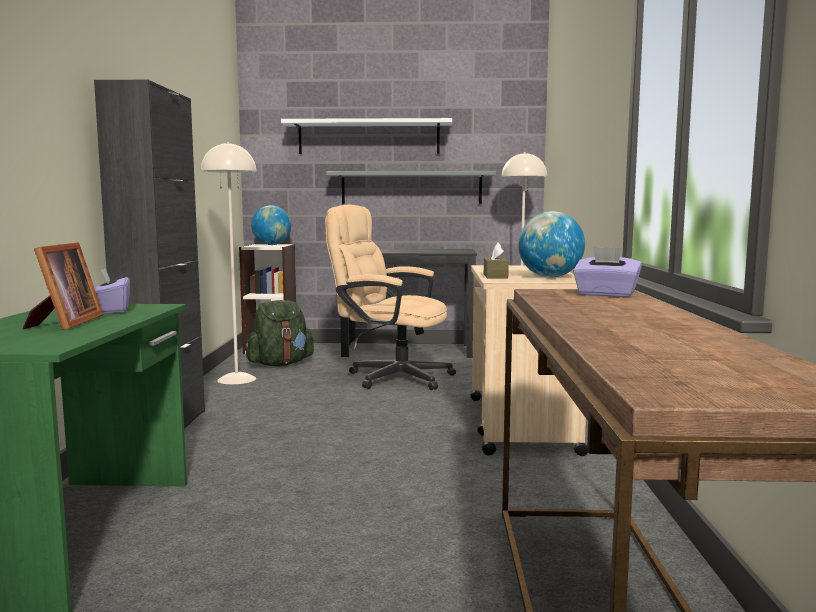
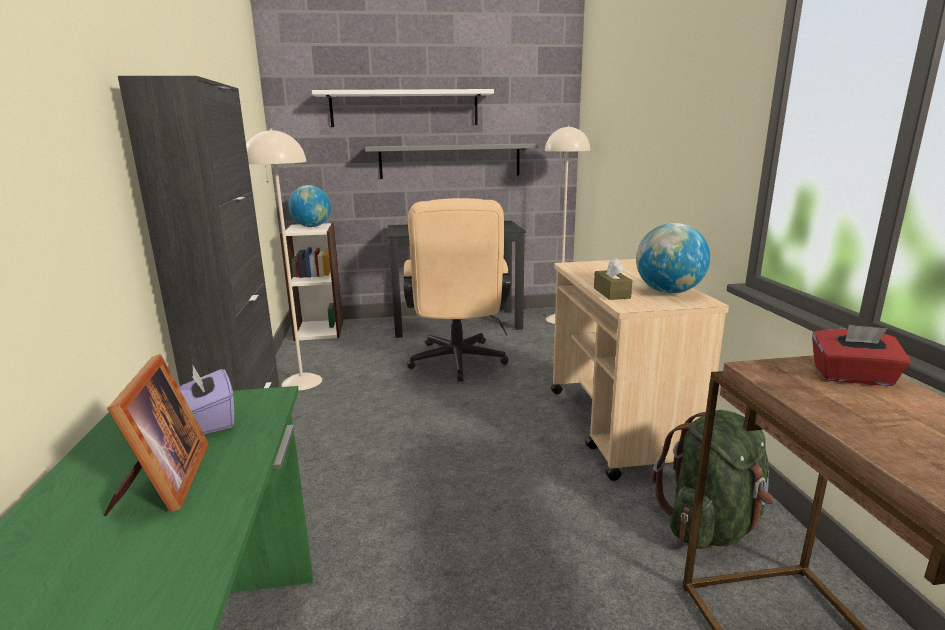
camera: 10 degrees left, 10 degrees up
(280, 364) = (338, 354): green backpack -> green backpack (711, 525)
(390, 377) = (457, 364): beige office chair -> beige office chair turned 105 degrees counterclockwise
(606, 294) = (853, 377): purple tissue box -> red tissue box

